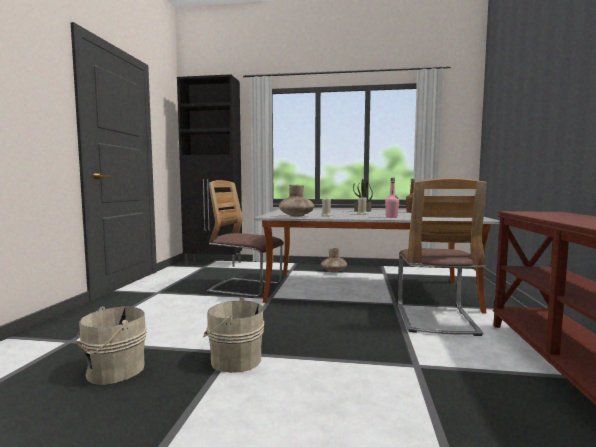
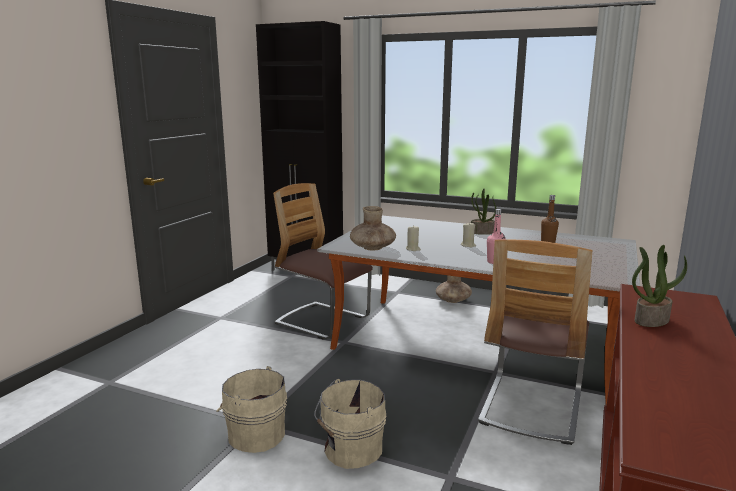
camera: 15 degrees right, 10 degrees up
(112, 371) = (134, 430): beige bucket -> beige bucket (350, 450)
(549, 216) = (651, 320): none -> potted plant

